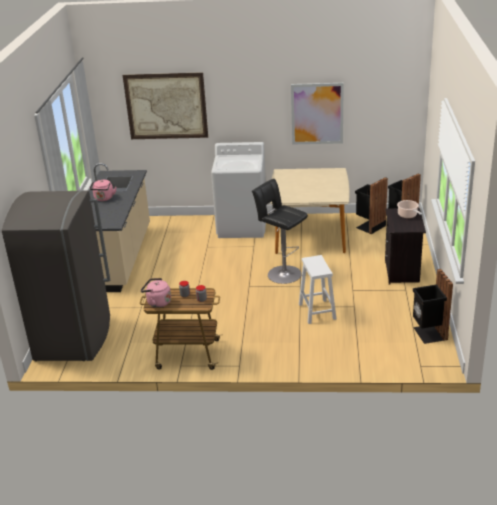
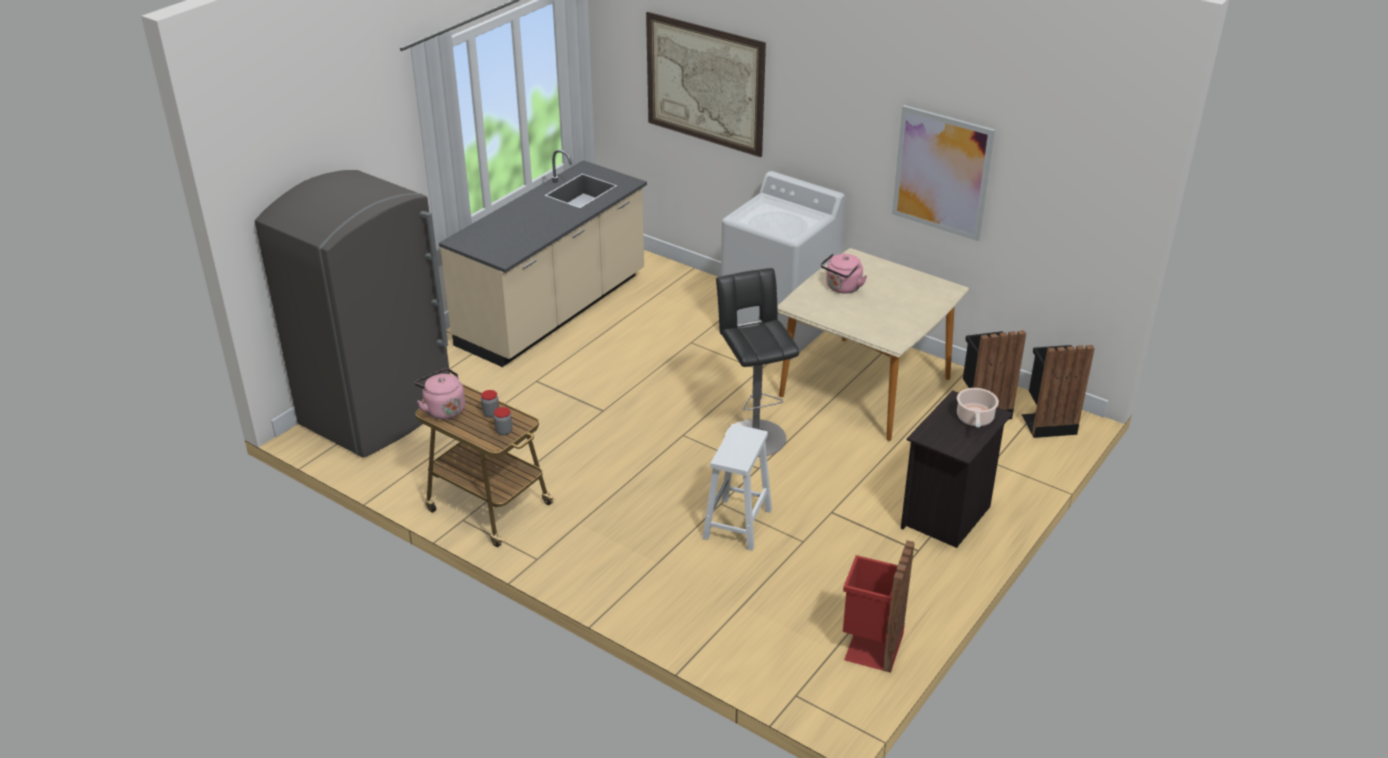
camera: 30 degrees right, 5 degrees up
(104, 198) = (537, 210): pink kettle -> pink kettle (842, 288)
(428, 334) = (870, 646): black trash can -> red trash can

